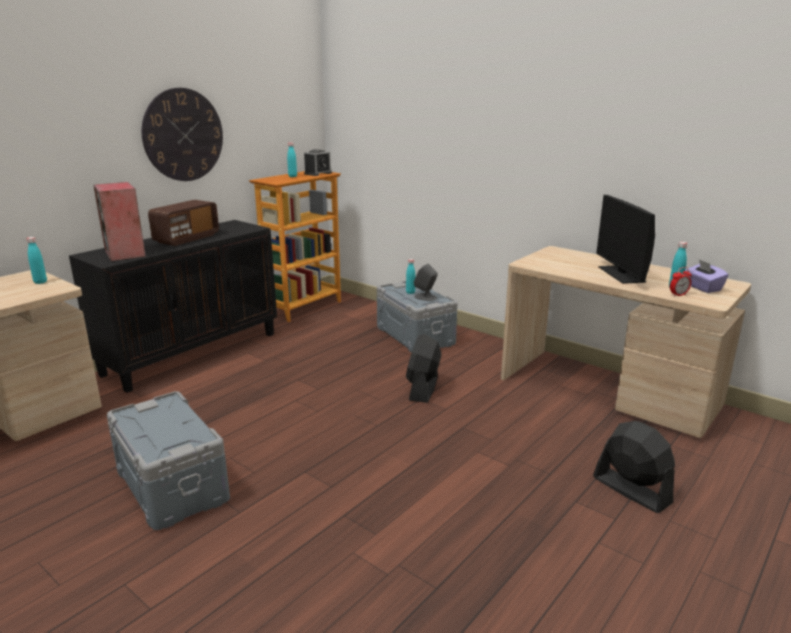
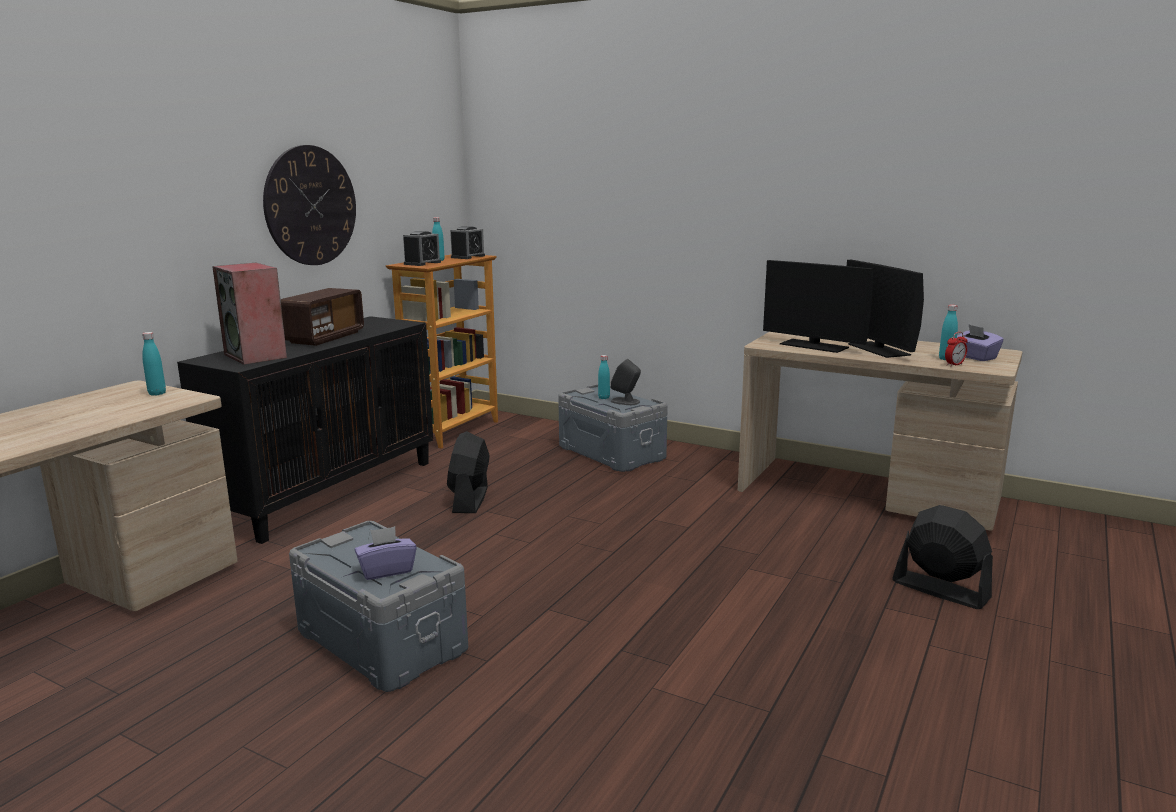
camera: 10 degrees left, 5 degrees down
(166, 437) = (386, 570): none -> purple tissue box
(277, 179) = (422, 263): none -> alarm clock
(423, 389) = (650, 508): black fan -> black fan (470, 500)
(567, 267) = (814, 346): none -> monitor

